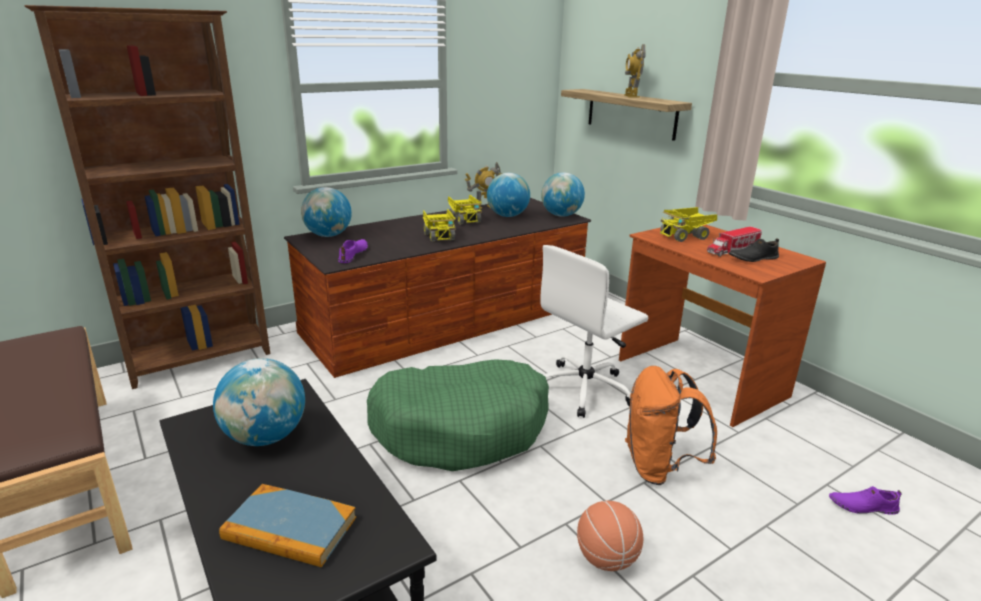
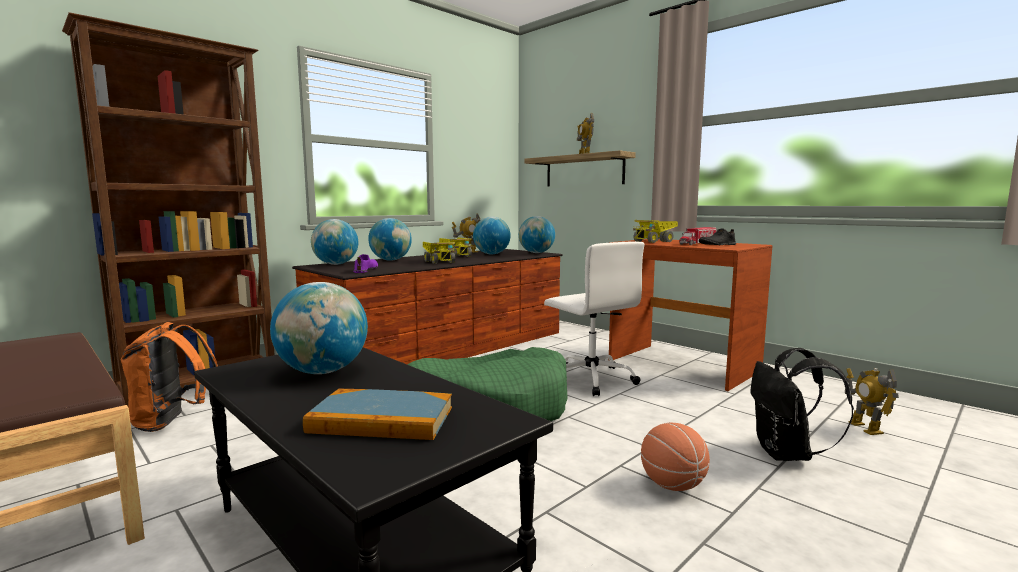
camera: 10 degrees left, 15 degrees down
(389, 227) = (391, 260): none -> globe
(586, 389) = (590, 379): white office chair -> white office chair turned 75 degrees counterclockwise
(659, 467) = (682, 420): orange backpack -> orange backpack (173, 422)
(749, 533) = (787, 454): none -> black backpack
(862, 506) = (865, 428): purple shoe -> toy robot

